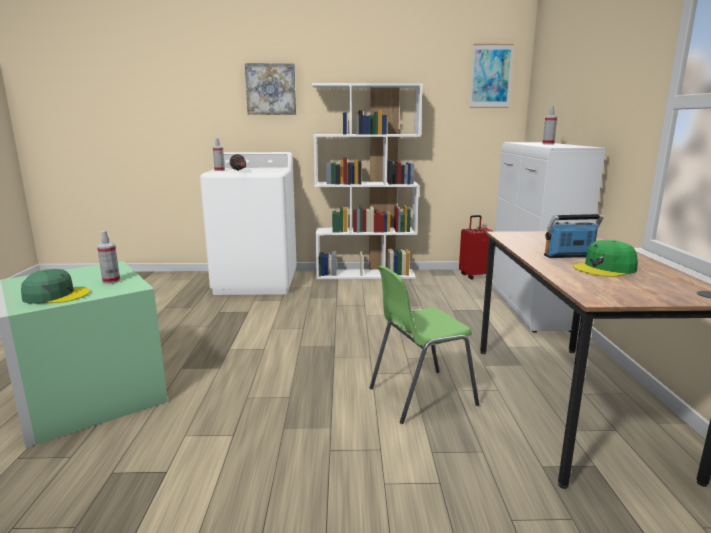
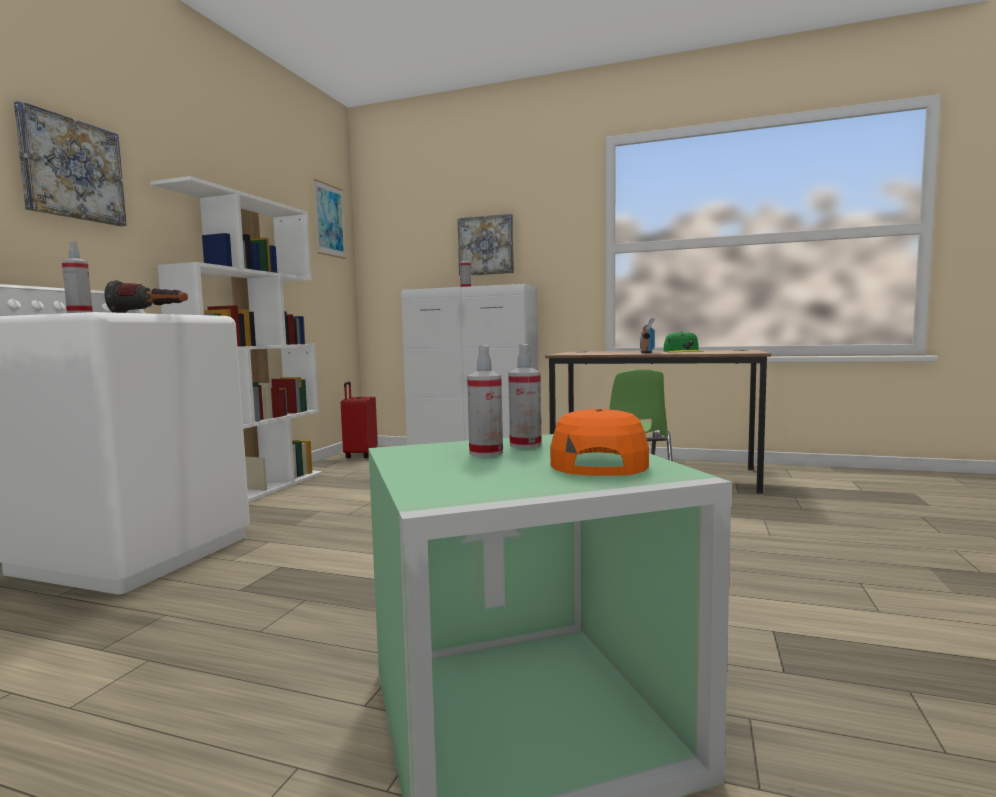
camera: 70 degrees left, 10 degrees down
(56, 295) = (598, 462): green cap -> orange cap
(94, 277) = (486, 453): none -> spray bottle
(586, 95) = (486, 245): none -> picture

